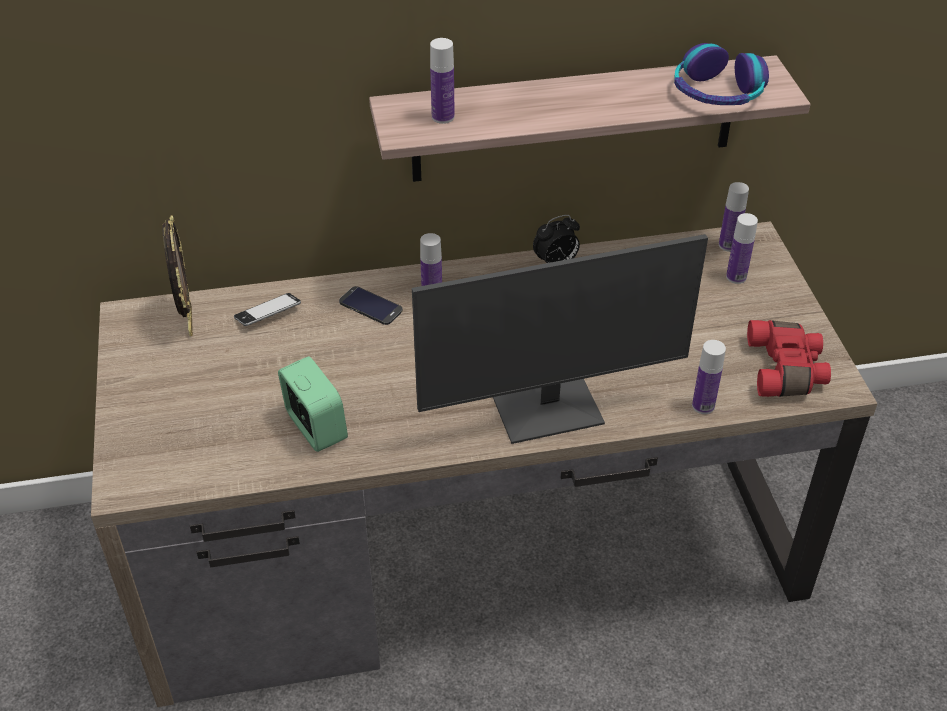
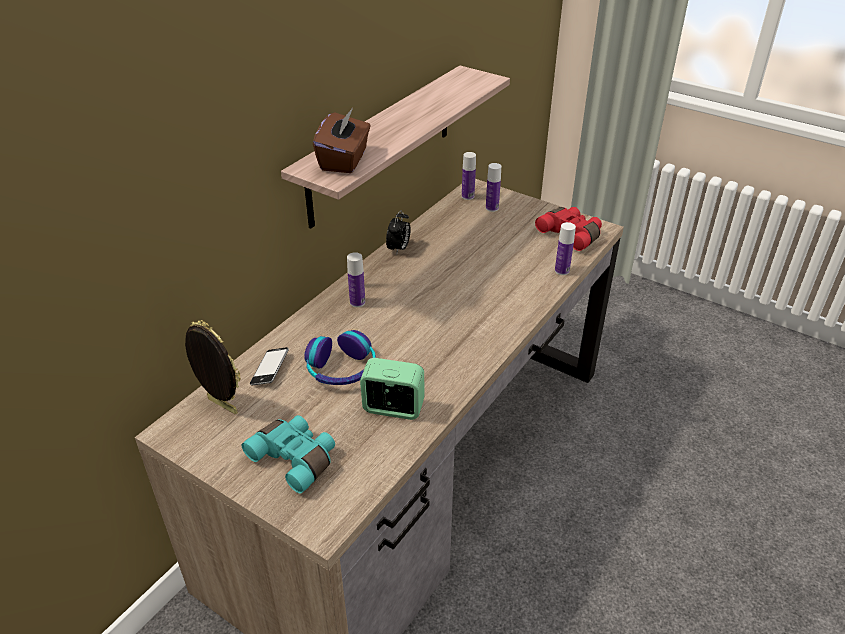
camera: 45 degrees left, 5 degrees down
(181, 411) = (296, 458): none -> turquoise binoculars
(370, 306) = (328, 327): phone -> none
(443, 117) = (344, 160): bottle -> brown tissue box
(547, 408) = (498, 317): monitor -> none
(717, 93) = (463, 90): headphones -> headphones (341, 369)

